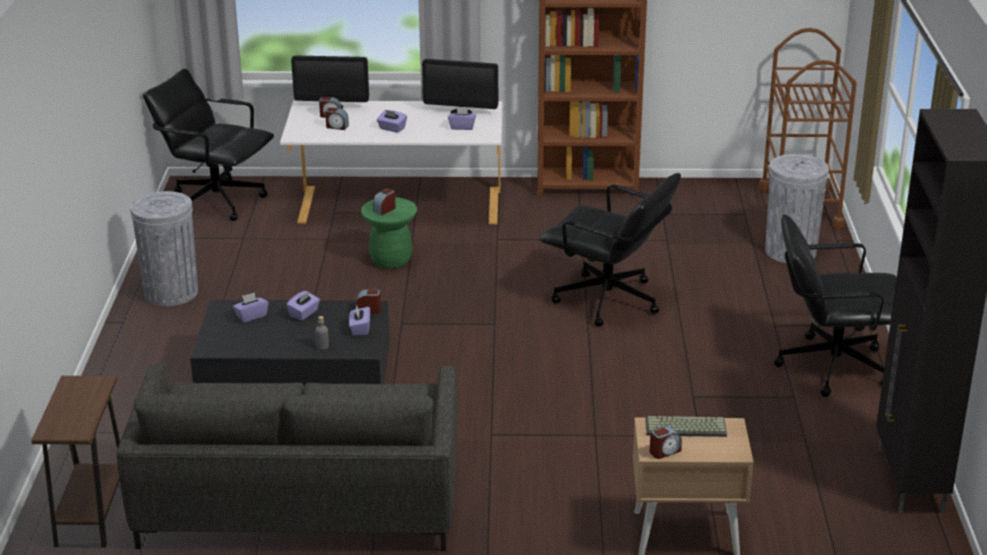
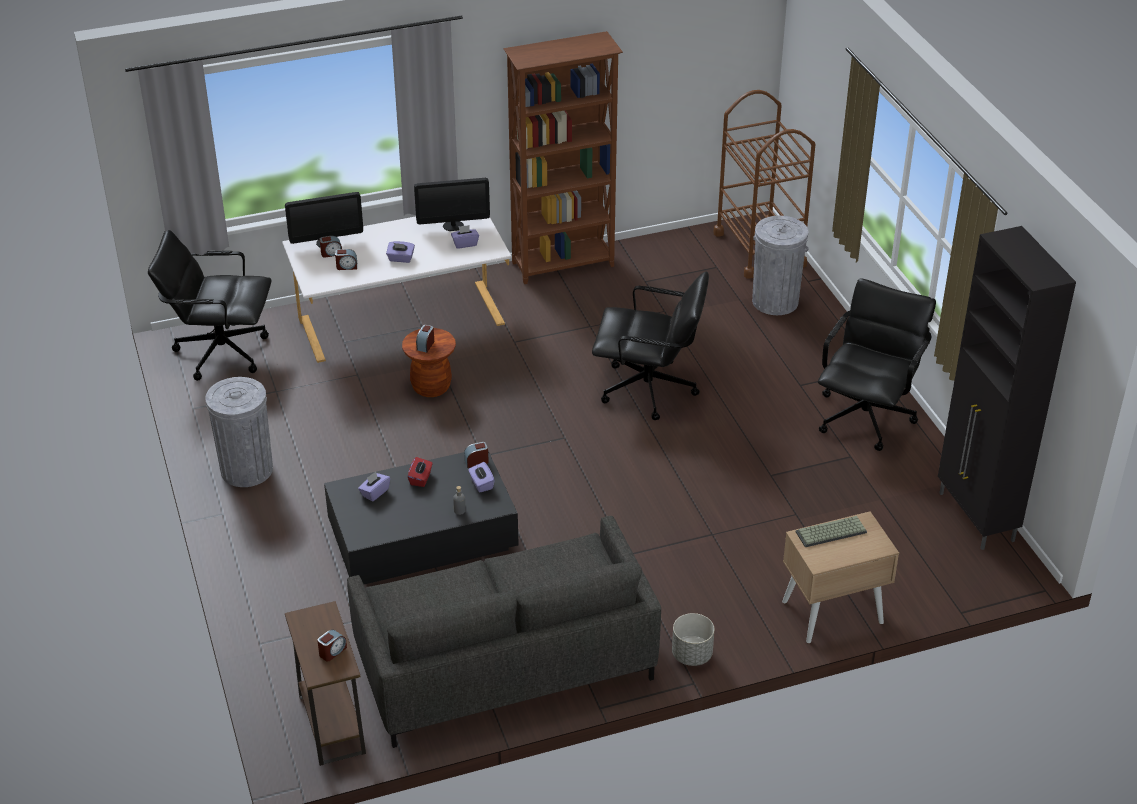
camera: 20 degrees left, 10 degrees up
(304, 313) = (421, 479): purple tissue box -> red tissue box
(391, 260) = (431, 387): green stool -> brown stool
(502, 538) = (691, 655): none -> grey planter
(664, 451) = (827, 560): alarm clock -> alarm clock (332, 651)
(832, 366) = (866, 417): black office chair -> black office chair turned 135 degrees clockwise

